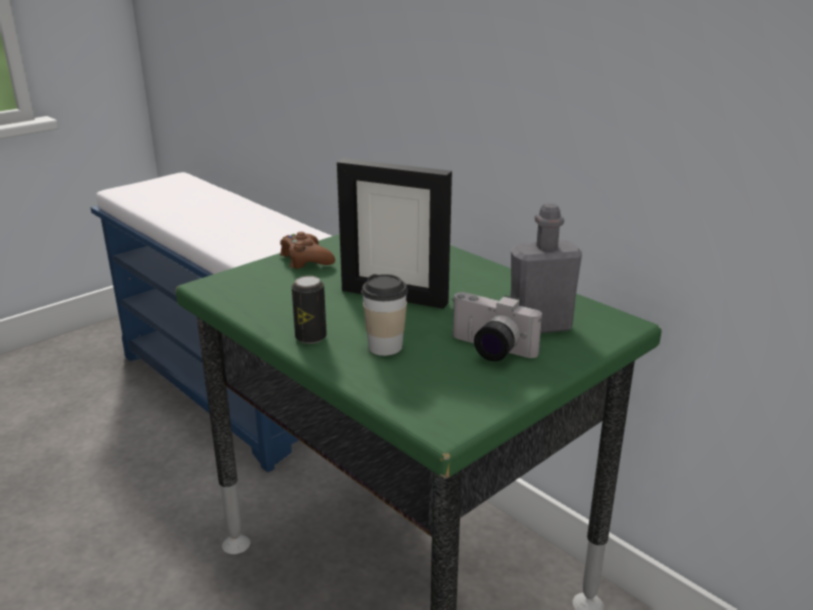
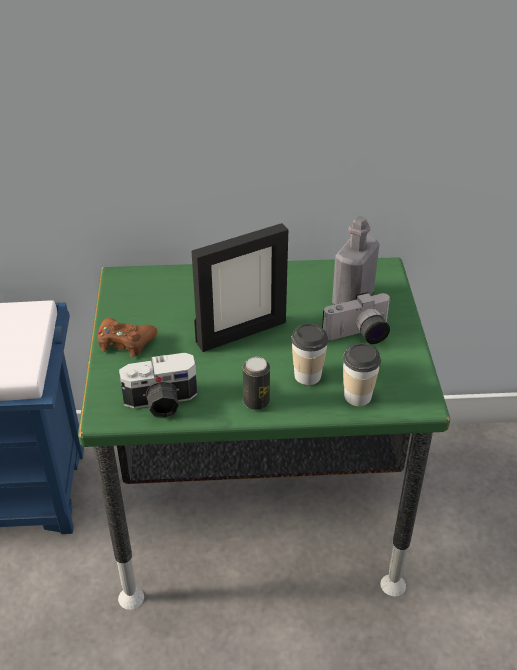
camera: 50 degrees left, 15 degrees up
(251, 300) = (161, 403): none -> camera
(395, 384) = (357, 396): none -> cup

